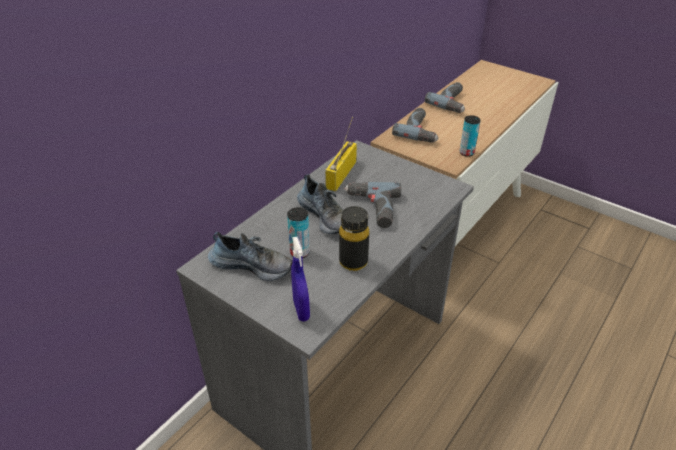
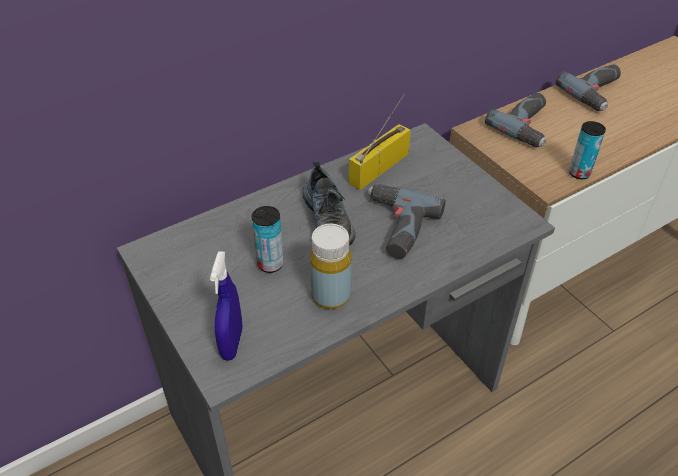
camera: 20 degrees right, 5 degrees up
(252, 265) = (205, 265): shoe -> none
(353, 262) = (331, 295): black bottle -> yellow bottle

